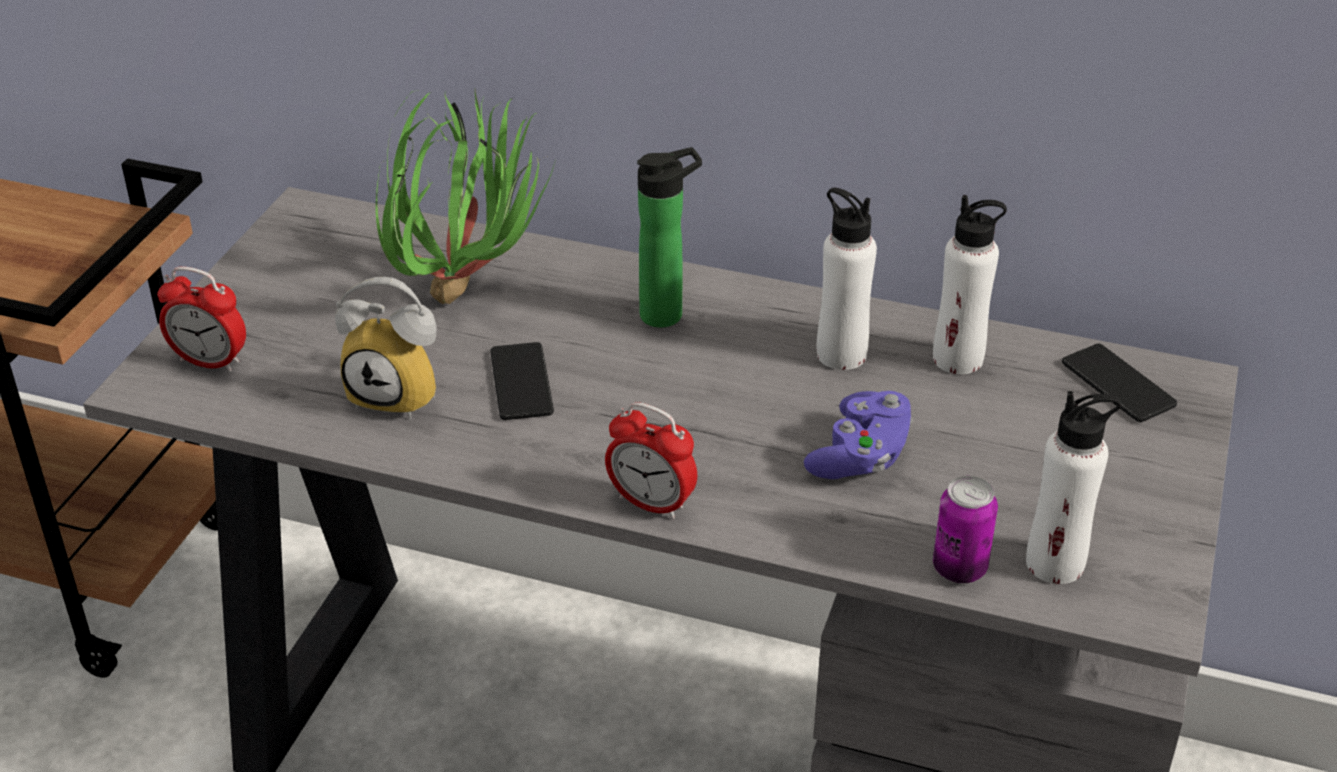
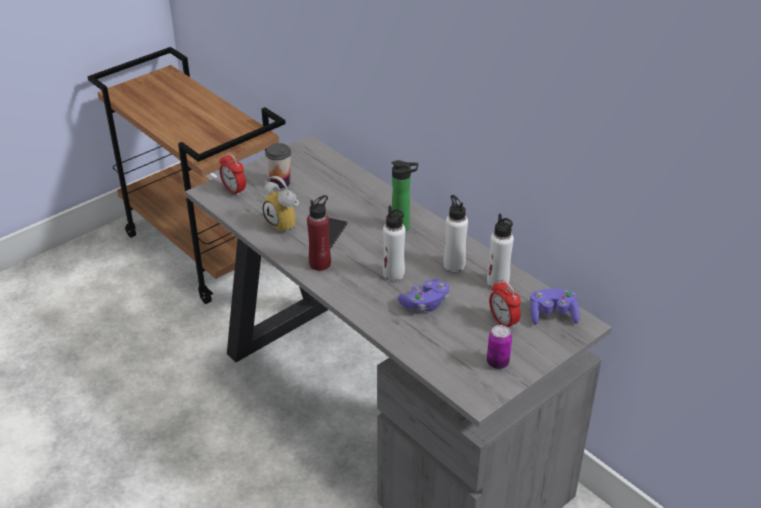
camera: 30 degrees right, 0 degrees up
(308, 309) = (280, 183): none -> cup
(471, 290) = (341, 194): potted plant -> none
(559, 454) = (320, 264): none -> red bottle
(651, 503) = (336, 292): alarm clock -> alarm clock (503, 322)
(959, 568) = (422, 355): can -> can (497, 362)
(1055, 563) = (459, 368): white bottle -> white bottle (393, 274)
(1118, 384) = (552, 315): phone -> purple game controller

